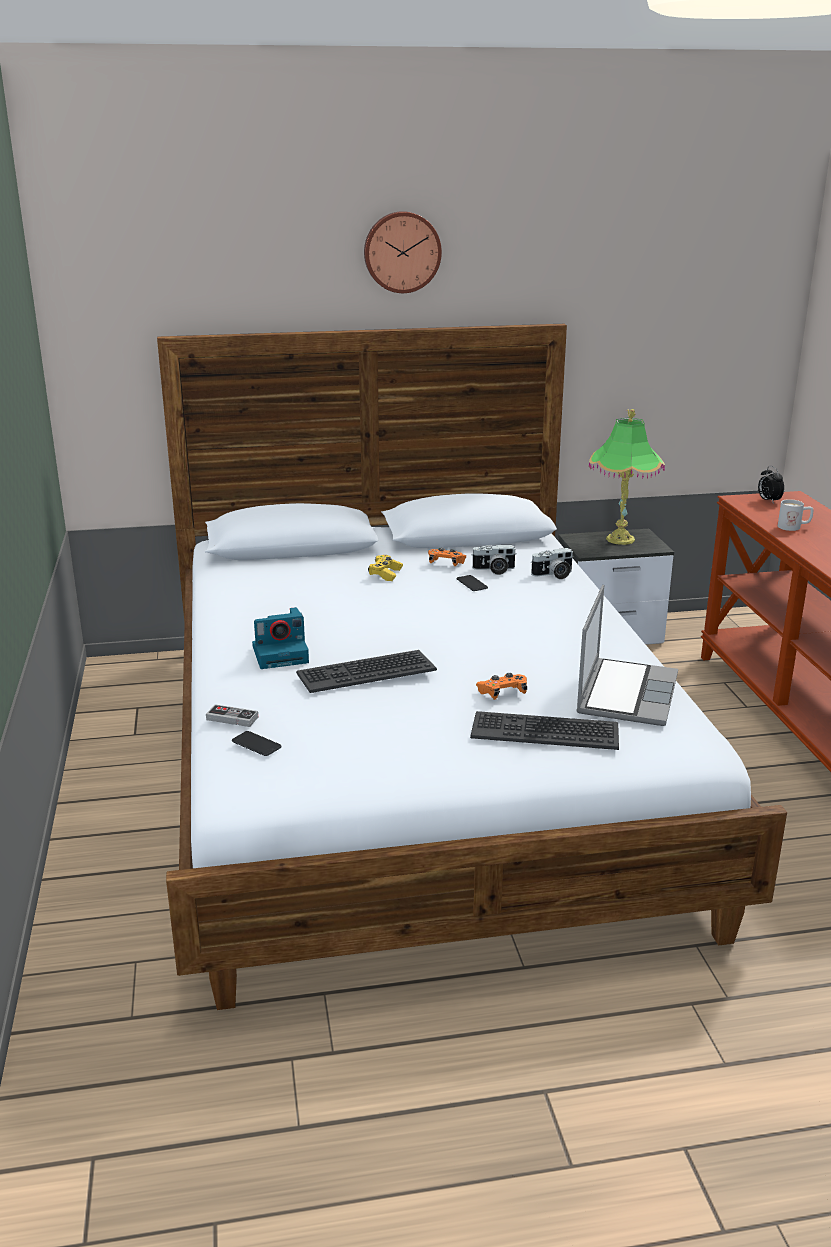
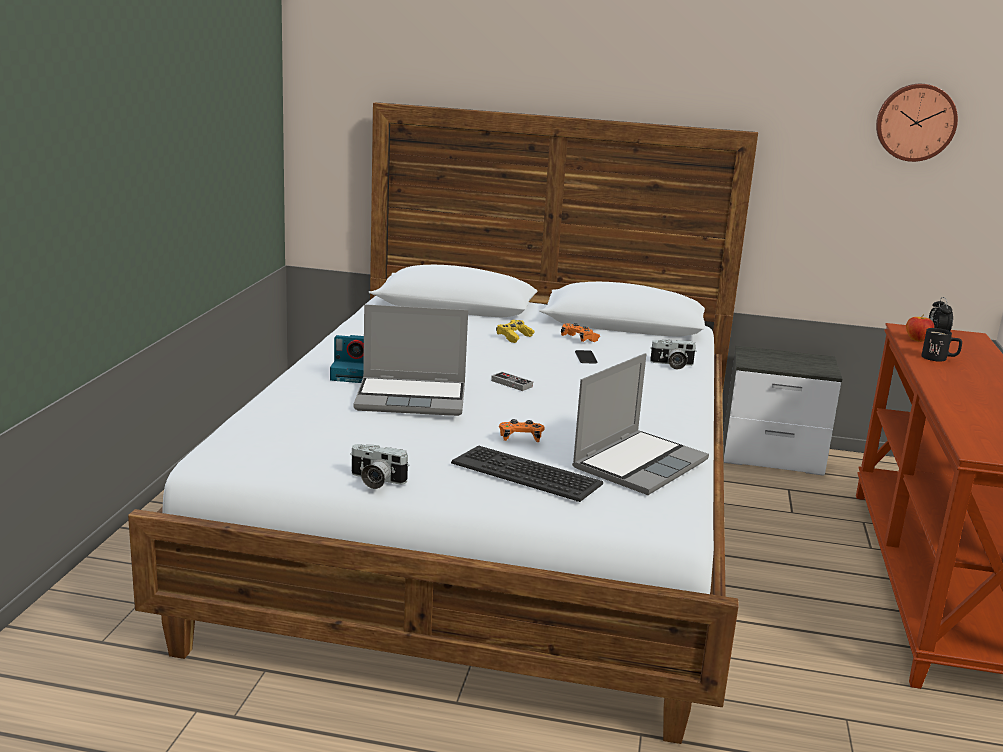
camera: 20 degrees right, 5 degrees down
(232, 718) = (267, 407): game controller -> game controller (511, 384)
(256, 744) = (265, 427): phone -> none
(366, 672) = (412, 398): keyboard -> laptop
(402, 252) = (603, 47): wall clock -> wall clock (915, 122)
(494, 570) = (618, 351): camera -> camera (375, 481)
(620, 539) = (794, 360): table lamp -> none
(759, 510) = (917, 340): none -> apple
(794, 527) = (939, 359): white mug -> black mug

